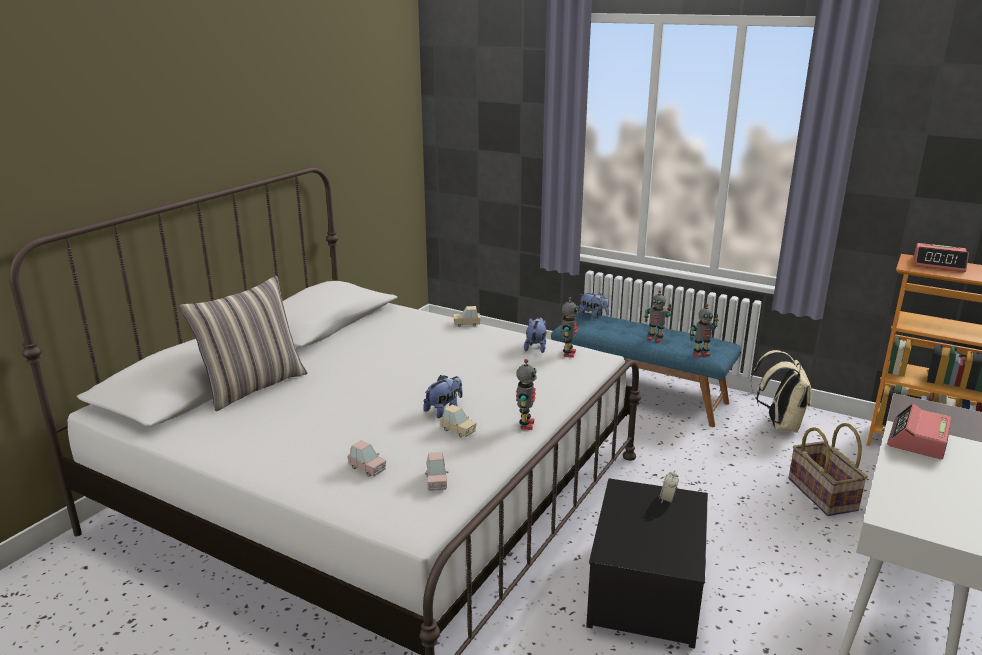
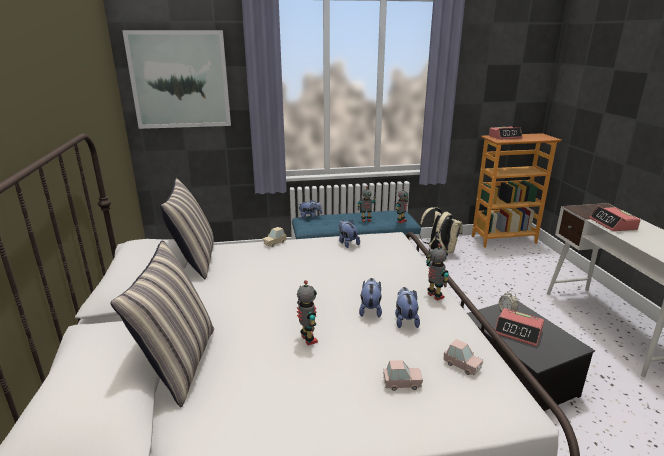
camera: 40 degrees left, 0 degrees up
(375, 317) = (194, 261): none -> pillow
(458, 430) = (405, 320): beige toy car -> plush toy
(479, 114) = (180, 80): none -> picture
(568, 353) = (372, 240): toy robot -> toy robot (307, 339)
(641, 522) = (518, 332): none -> alarm clock
(823, 494) = (504, 280): basket -> none

